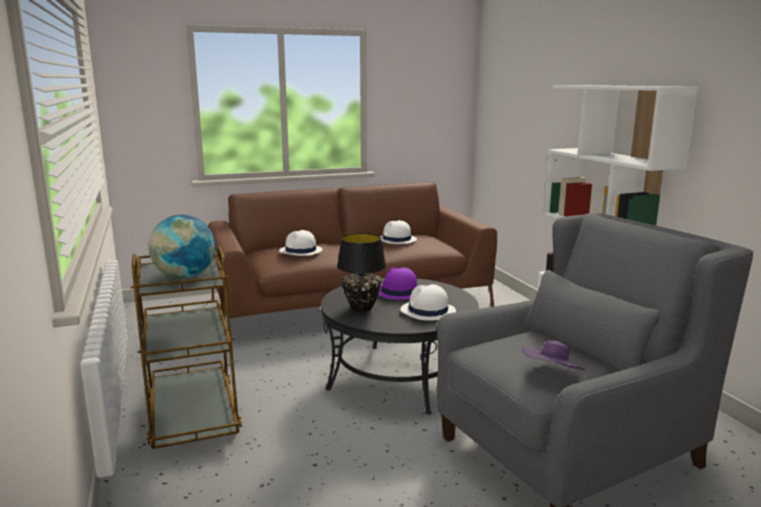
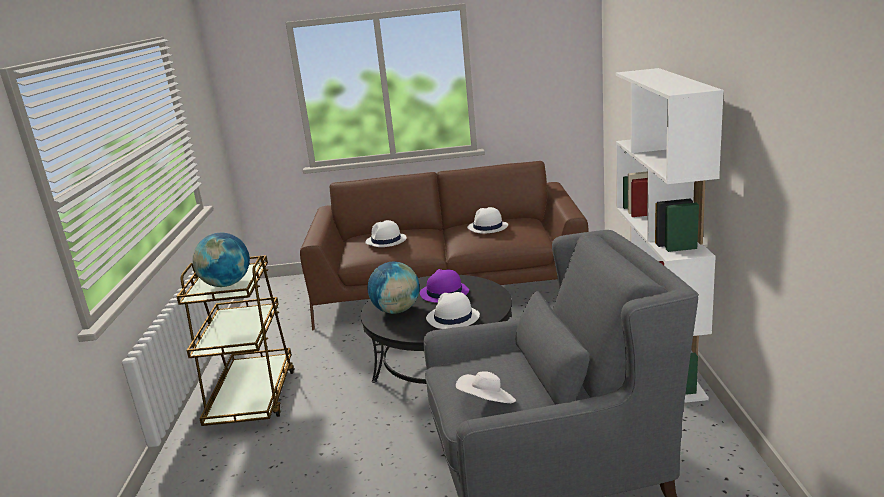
camera: 20 degrees right, 5 degrees up
(362, 308) = (396, 310): black table lamp -> globe
(552, 375) = (487, 403): purple hat -> white hat

